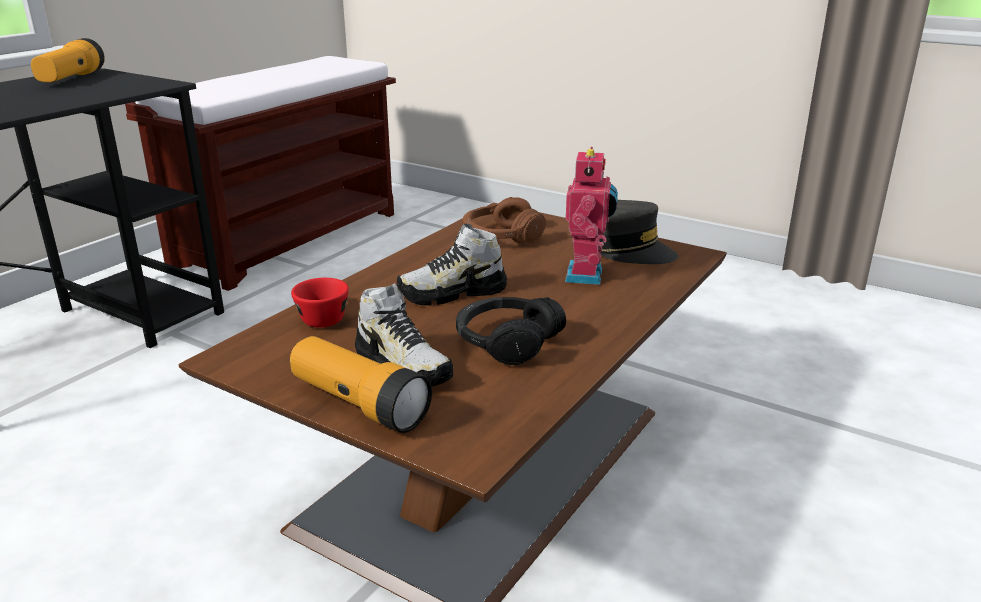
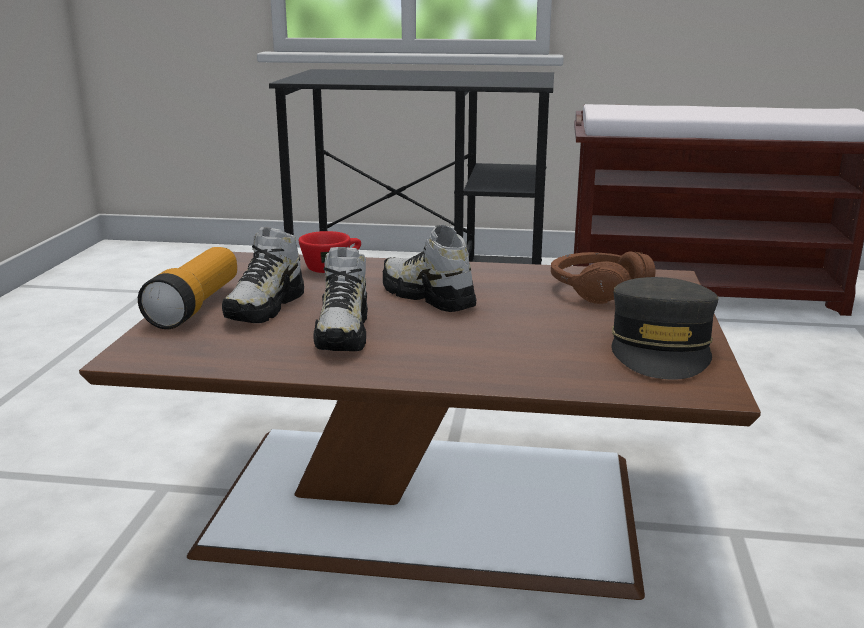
camera: 65 degrees right, 5 degrees down
(71, 79) = (505, 74): flashlight -> none
(507, 342) = (344, 333): black headphones -> shoe
(587, 275) = (547, 342): toy robot -> none

